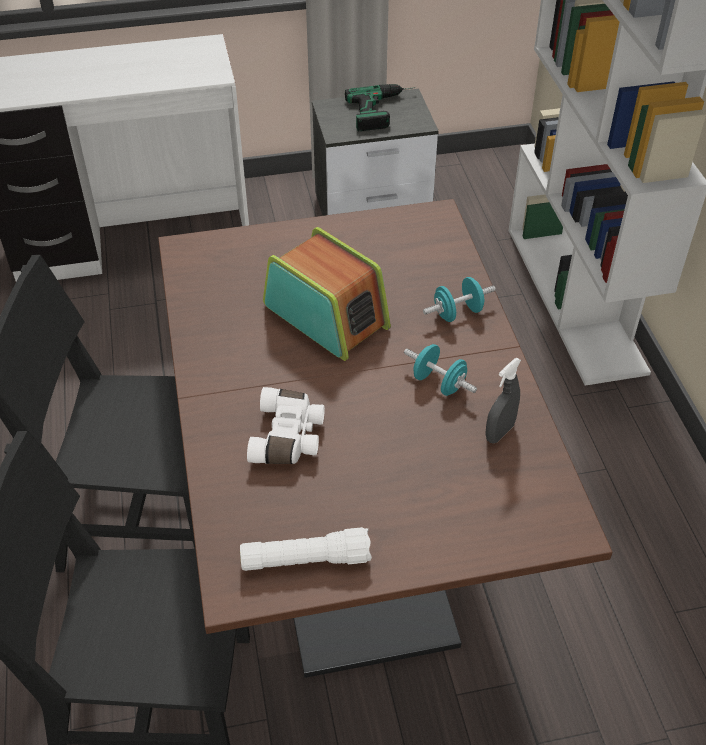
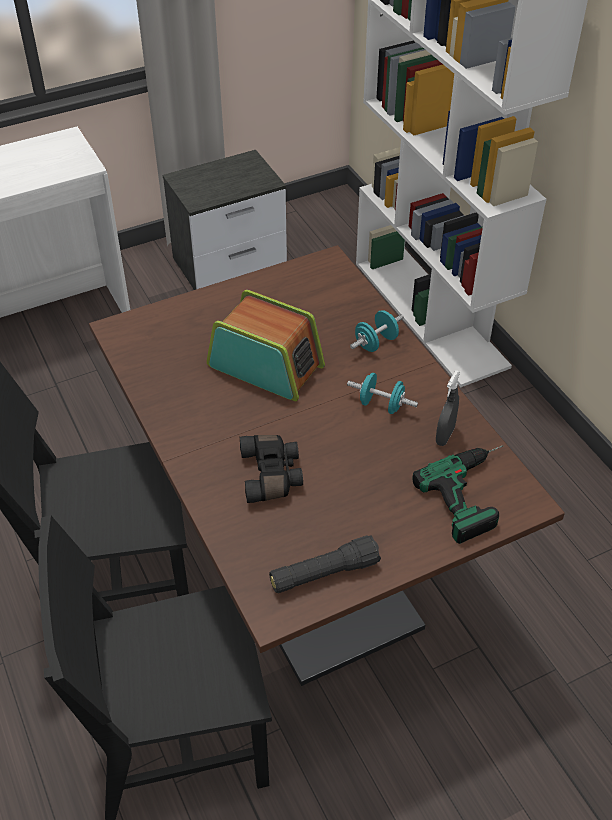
camera: 15 degrees left, 0 degrees up
(289, 437) = (272, 475): white binoculars -> black binoculars
(306, 560) = (324, 573): white flashlight -> black flashlight
(385, 110) = (232, 173): power drill -> power drill (476, 493)

